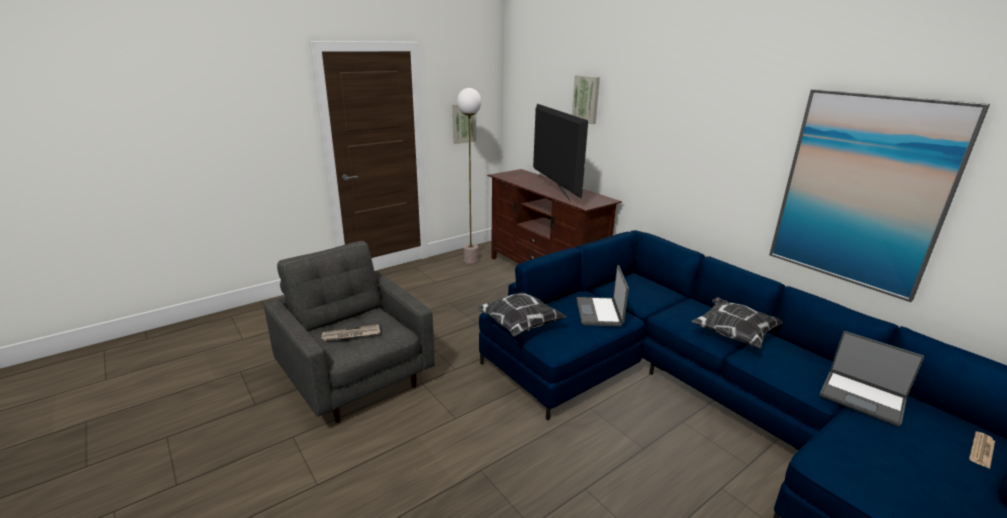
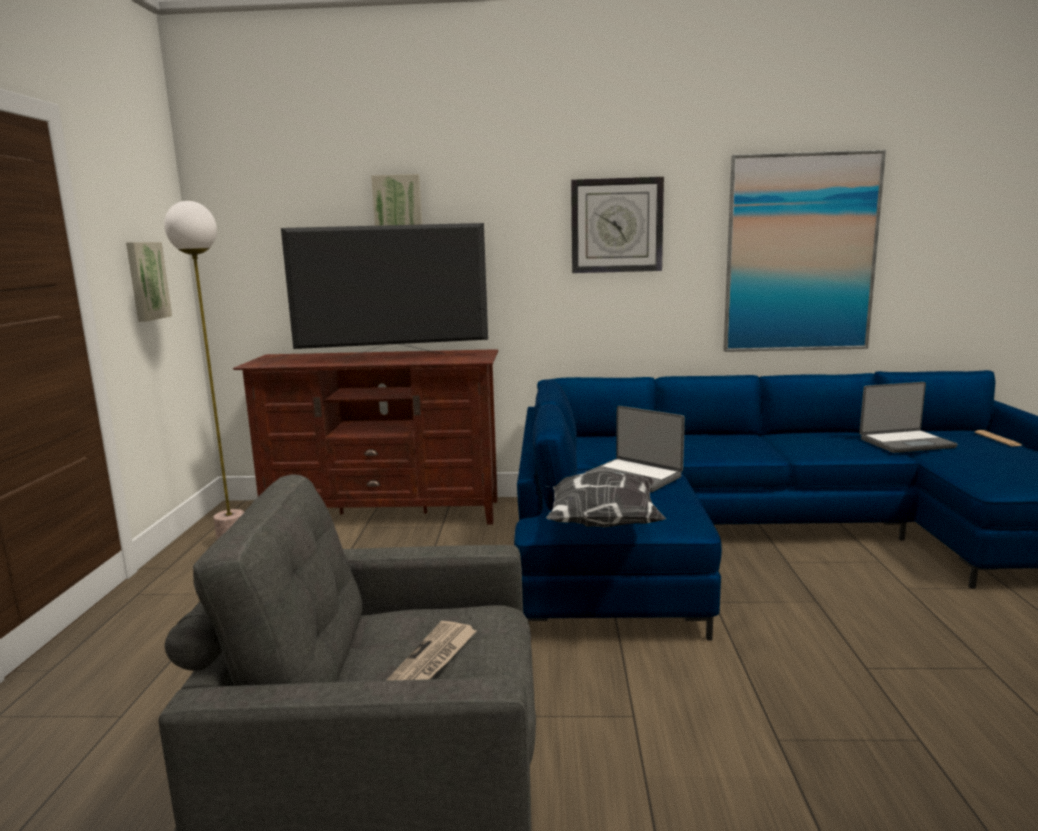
camera: 50 degrees left, 10 degrees down
(554, 191) = (393, 358): television -> television turned 150 degrees clockwise
(709, 133) = (616, 225): none -> wall clock
(733, 334) = (755, 444): pillow -> none

